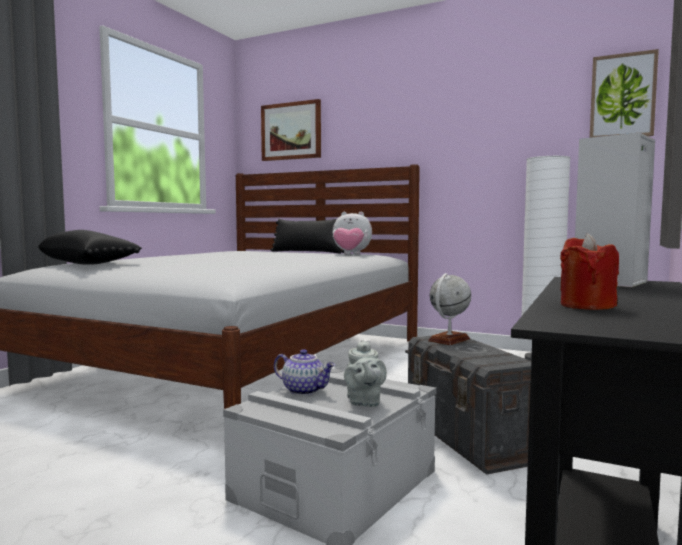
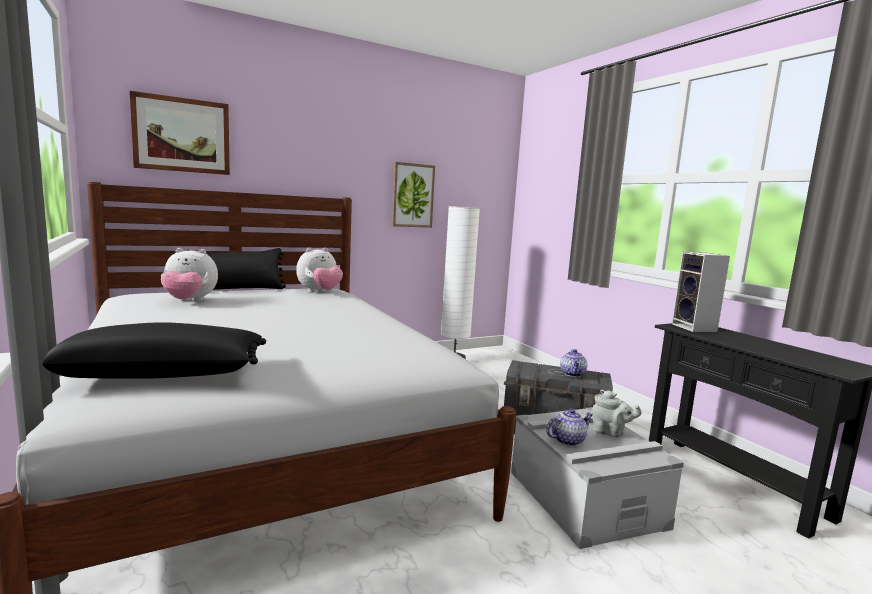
camera: 55 degrees left, 5 degrees up
(243, 252) = (189, 301): none -> plush toy
(449, 340) = (529, 367): globe -> none
(480, 353) = (573, 374): none -> teapot
(586, 306) = (787, 355): red candle -> none
(622, 96) = (491, 164): picture -> picture (412, 195)

